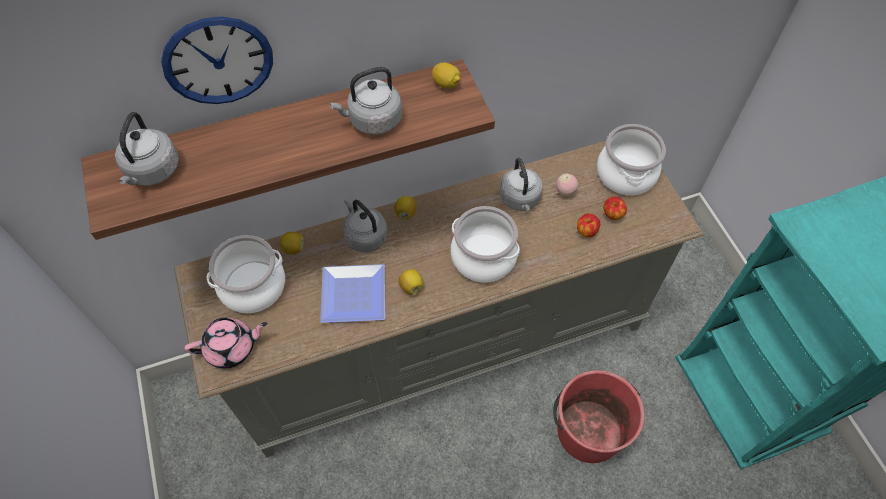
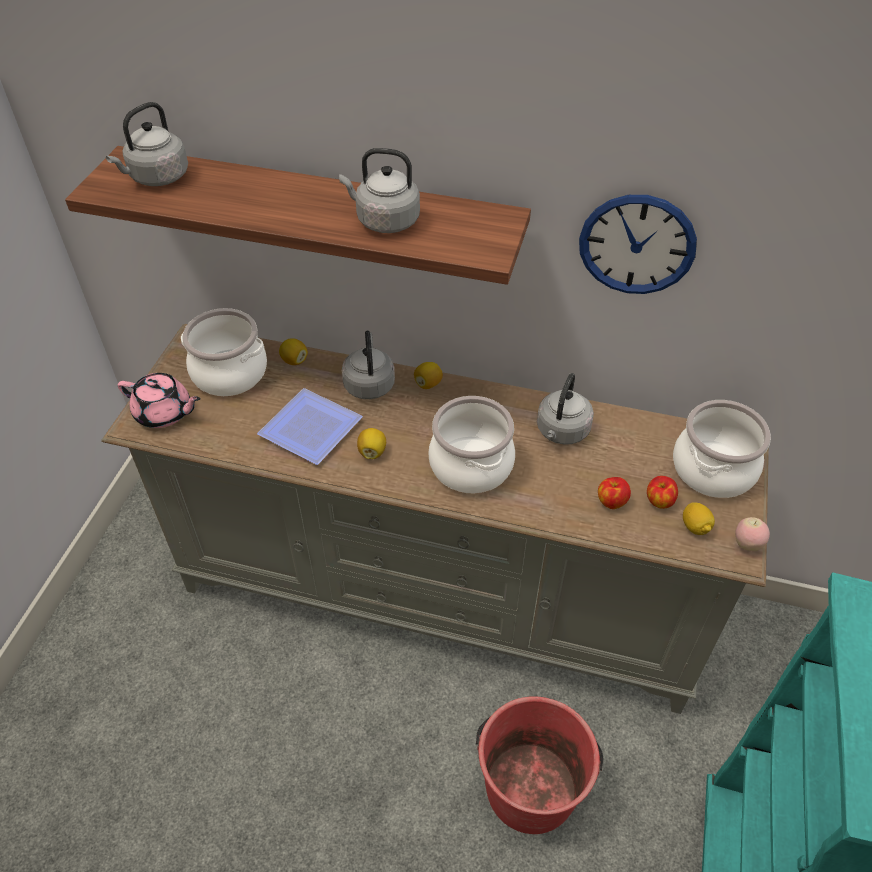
camera: 35 degrees right, 10 degrees down
(218, 61) = (257, 89): wall clock -> wall clock (637, 245)
(446, 84) = (490, 222): lemon -> lemon (695, 527)
(565, 192) = (620, 450): apple -> apple (747, 544)

